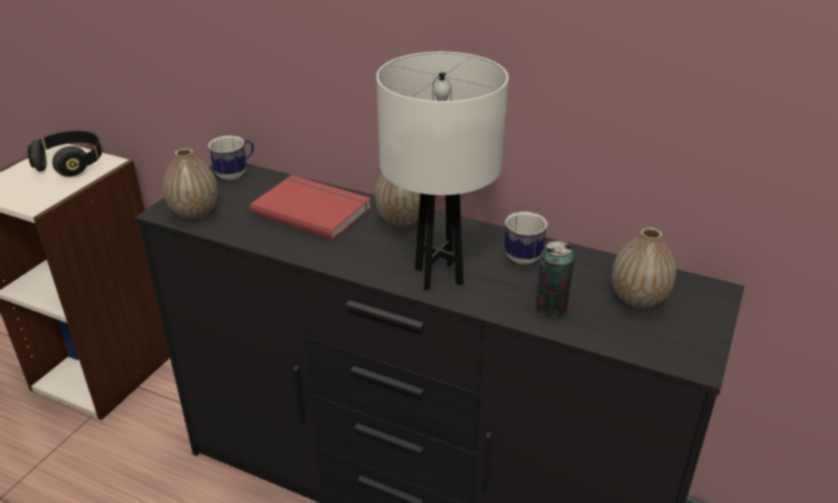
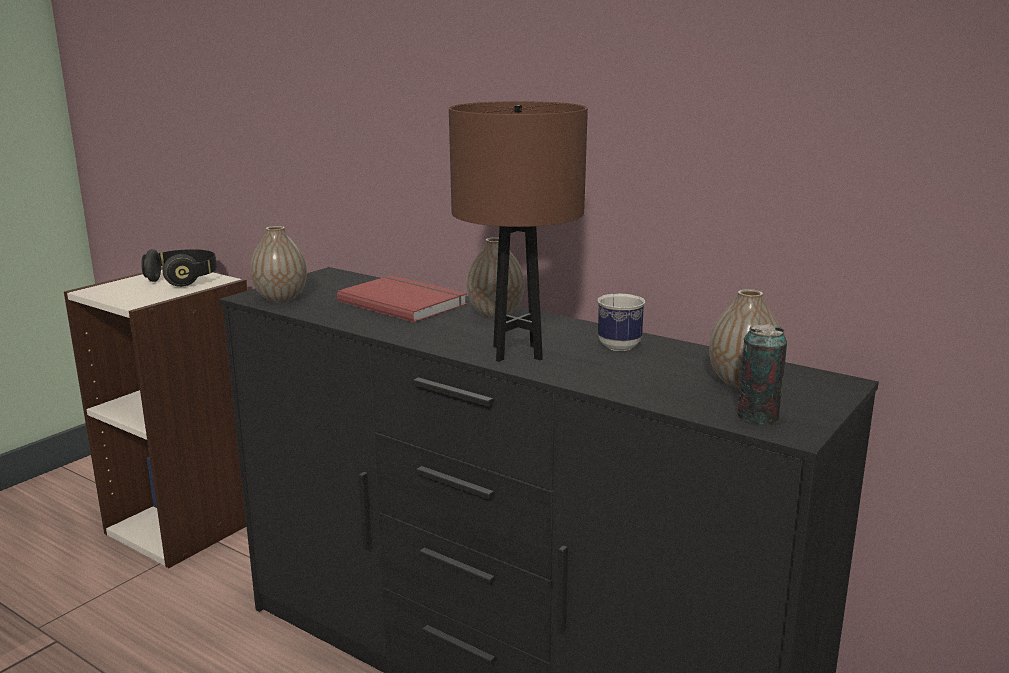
camera: 10 degrees right, 15 degrees down
(236, 174) = (336, 277): mug -> none
(438, 276) = (516, 352): white table lamp -> brown table lamp
(551, 307) = (635, 381): can -> can (757, 416)

